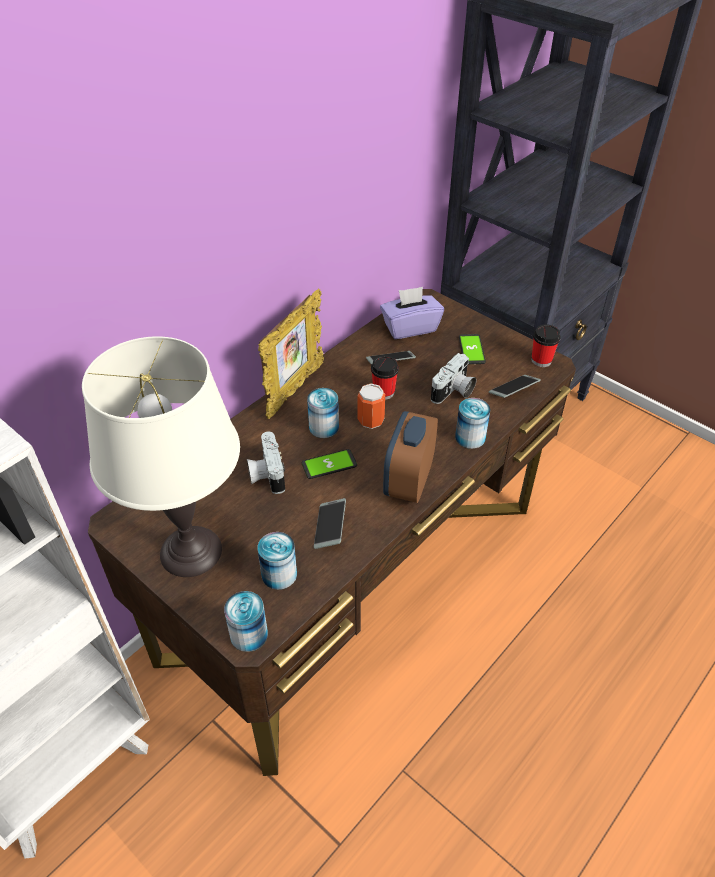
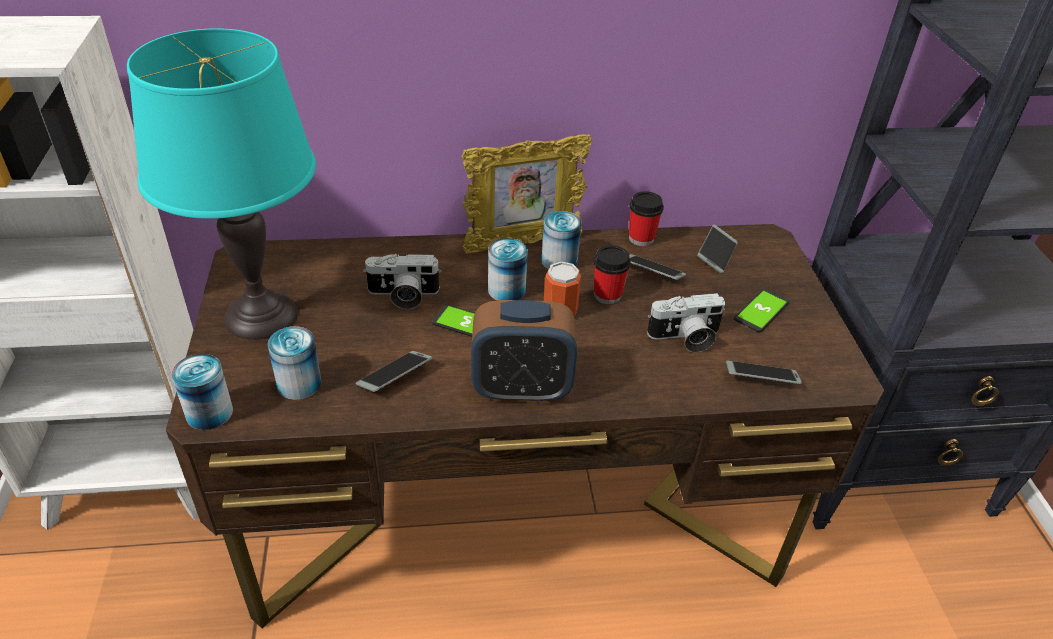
camera: 40 degrees right, 5 degrees down
(191, 552) = (260, 316): white table lamp -> turquoise table lamp
(266, 474) = (403, 296): camera -> camera turned 120 degrees counterclockwise
(408, 482) = (521, 389): alarm clock -> alarm clock turned 150 degrees counterclockwise
(410, 327) = (716, 254): purple tissue box -> phone
(470, 437) = (645, 391): can -> can (559, 261)
(541, 360) = (838, 369): cup -> cup (641, 238)

